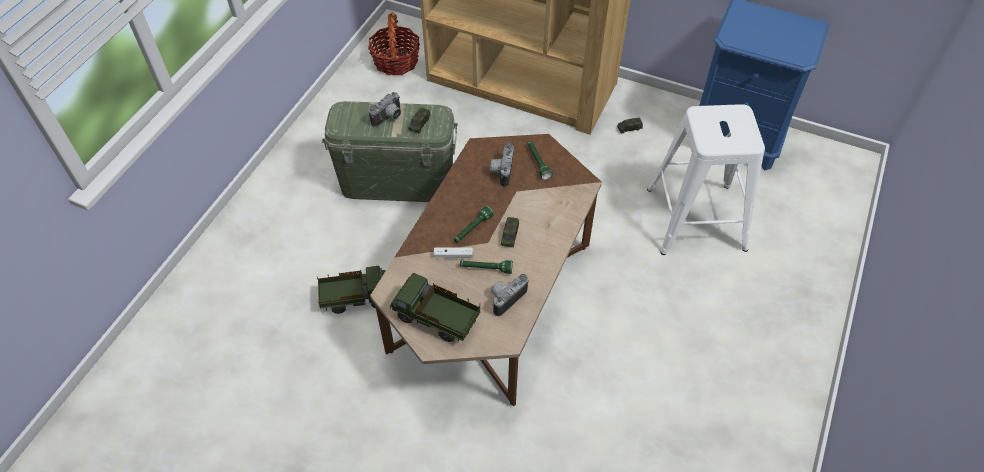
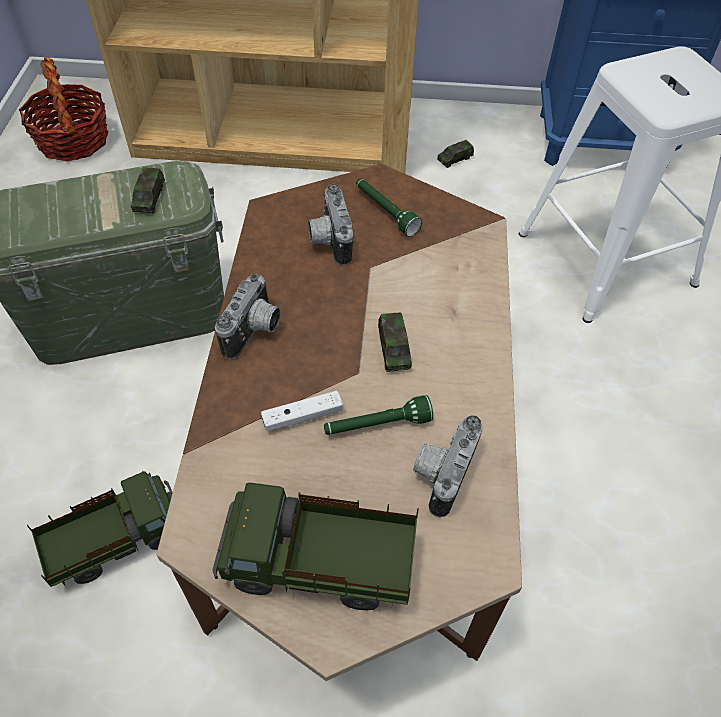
camera: 20 degrees left, 0 degrees up
(389, 118) = (90, 201): camera -> camera (255, 332)
(472, 229) = (319, 355): green flashlight -> none

